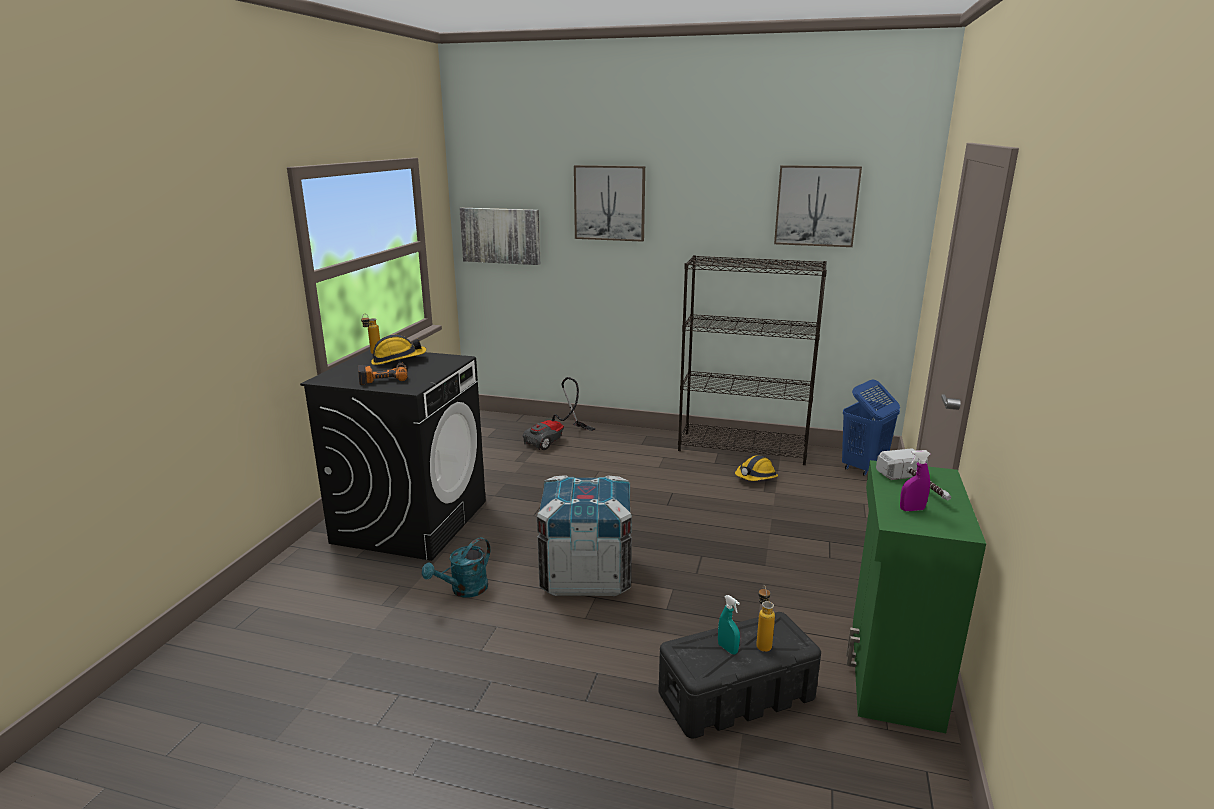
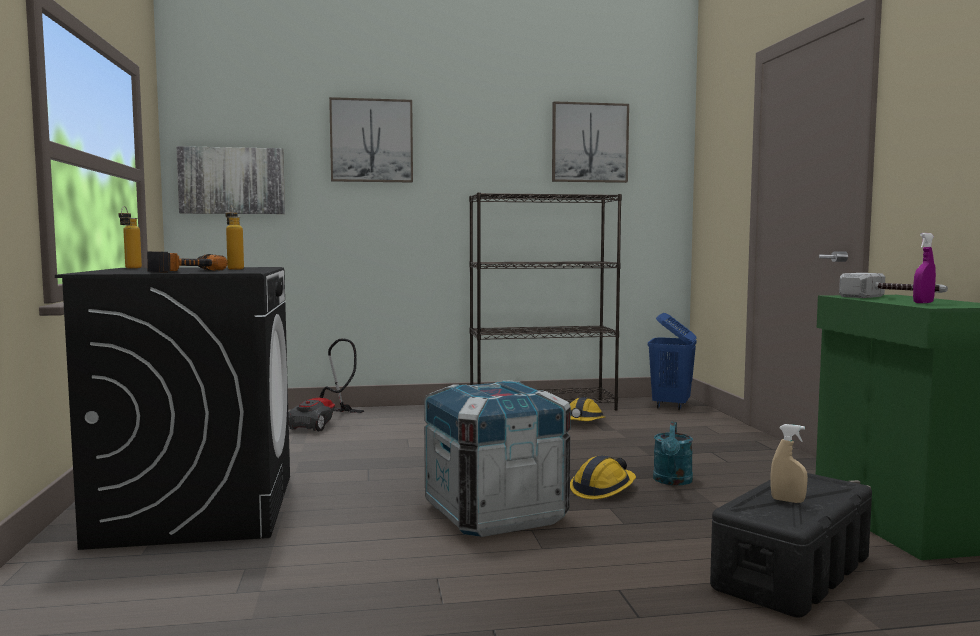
camera: 25 degrees left, 15 degrees down
(398, 360) = (179, 268): hard hat -> hard hat (603, 489)
(464, 590) = (350, 555): turquoise watering can -> turquoise watering can (672, 481)
(727, 649) = (787, 500): turquoise spray bottle -> beige spray bottle
(762, 643) = (812, 491): bottle -> bottle (234, 269)

